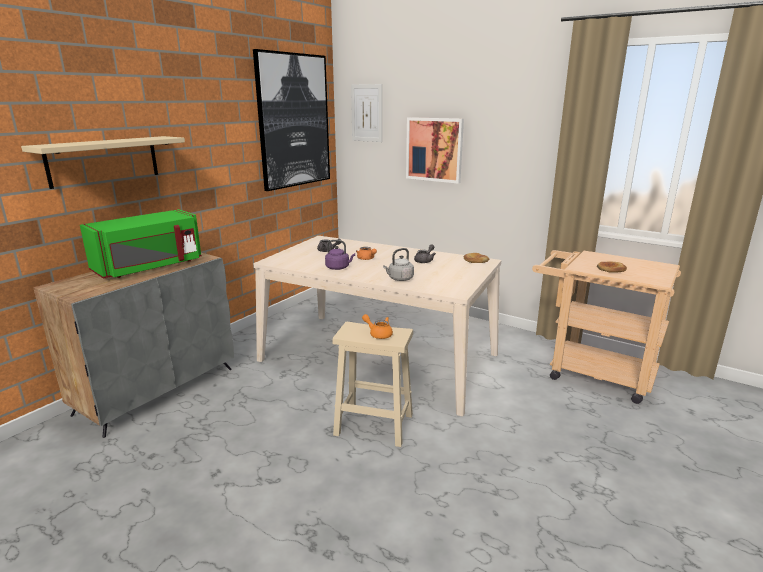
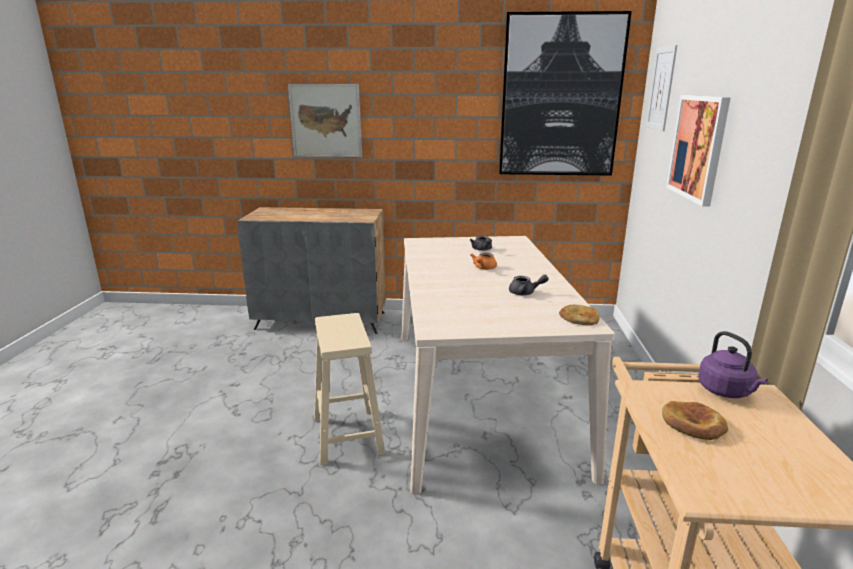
camera: 60 degrees right, 0 degrees up
(104, 161) = (326, 121): beige shelf -> picture
(150, 267) = (325, 214): green microwave -> none
(338, 268) = (436, 265): purple kettle -> purple kettle (726, 391)
(378, 334) = (341, 333): orange teapot -> none
(399, 279) = (440, 294): grey kettle -> none

